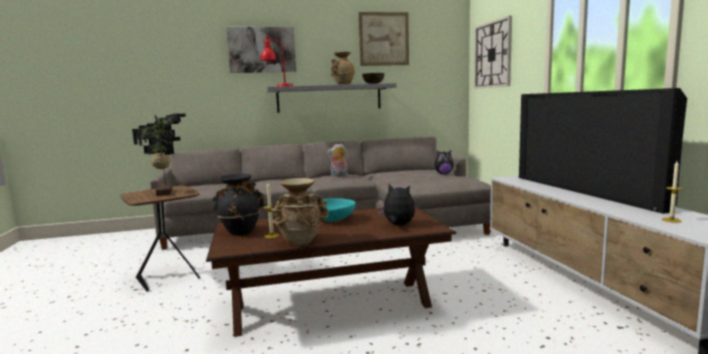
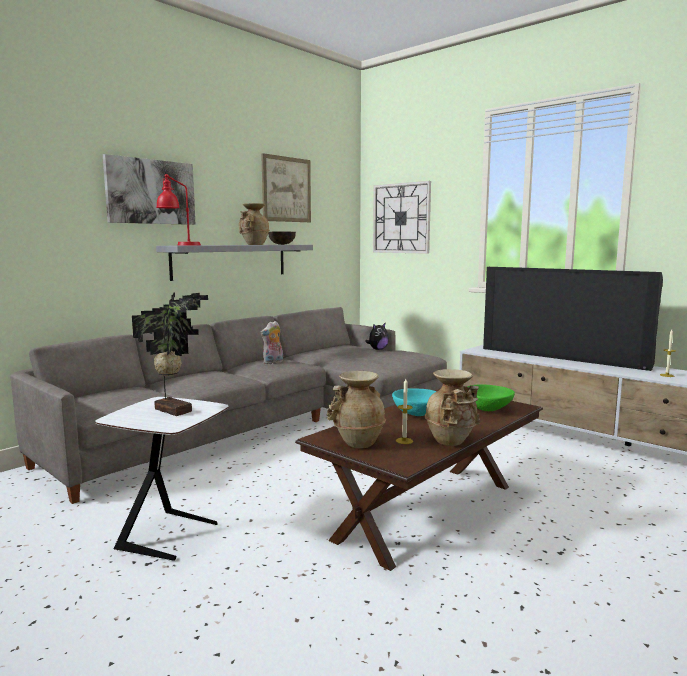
camera: 35 degrees left, 0 degrees up
(170, 278) = (172, 536): brown side table -> white side table
(240, 231) = (357, 443): black vase -> beige vase
(398, 225) = (488, 409): plush toy -> green bowl

